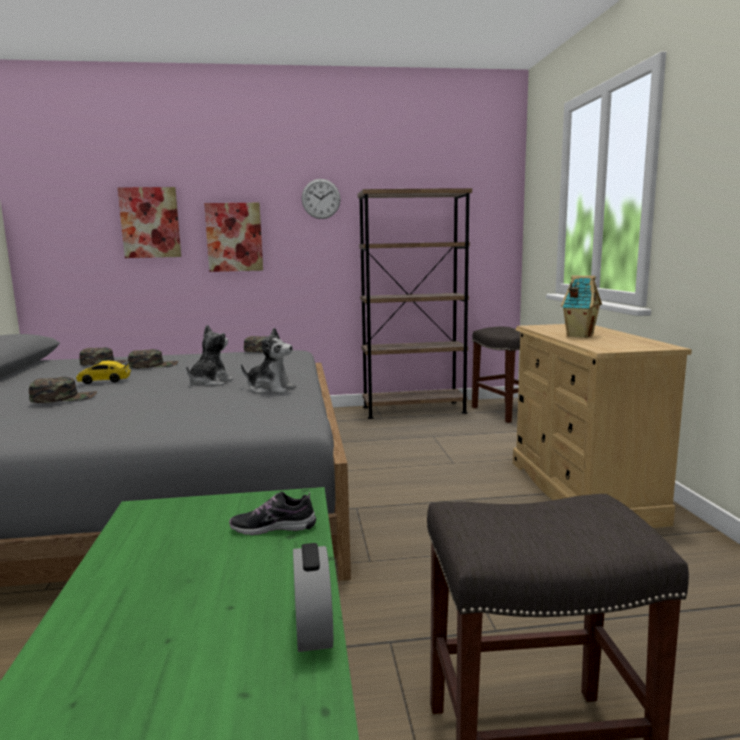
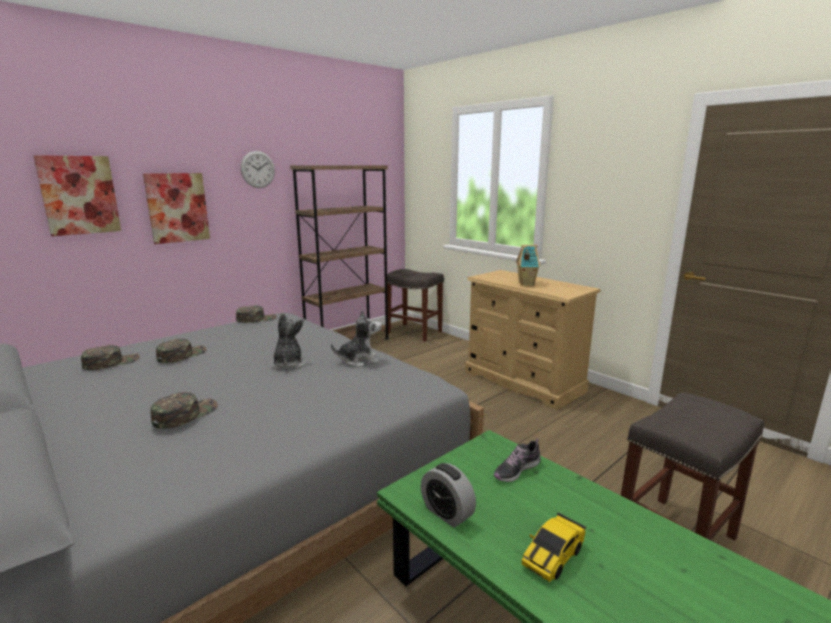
camera: 35 degrees left, 5 degrees up
(104, 380) = (176, 384): toy car -> toy car (553, 556)
(313, 630) = (648, 521): alarm clock -> alarm clock (447, 513)

